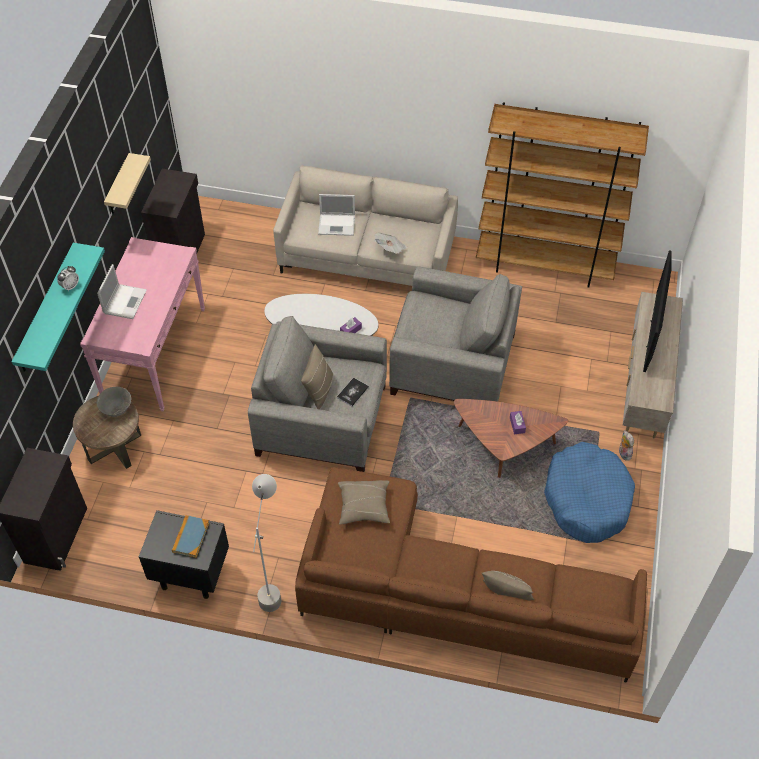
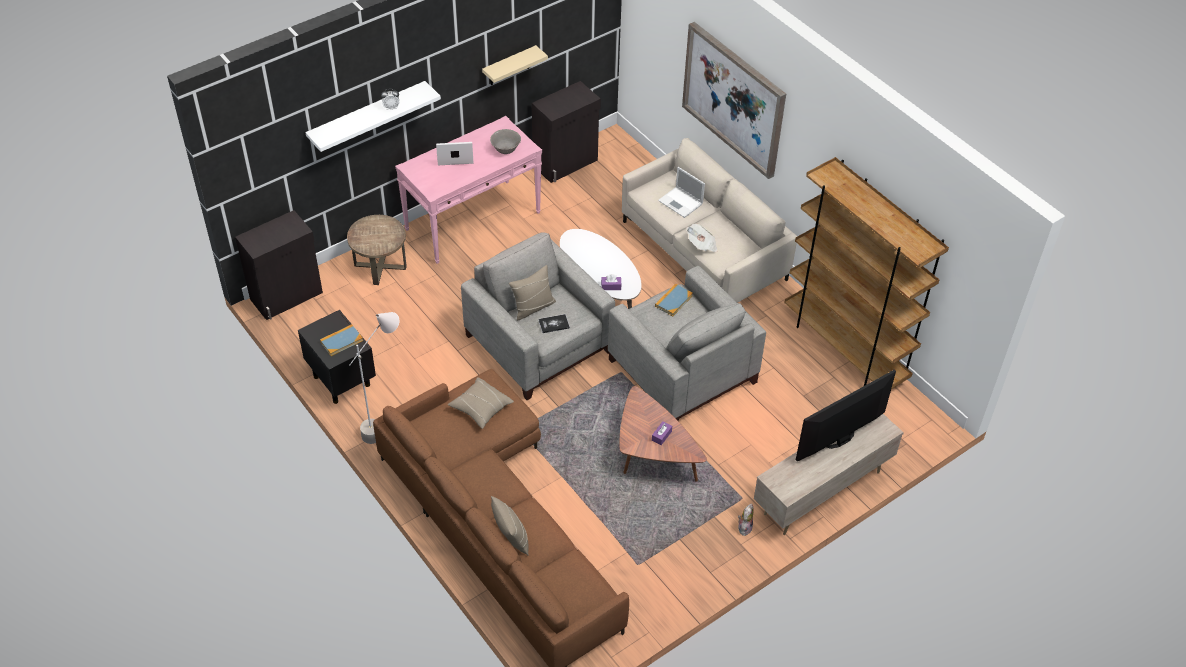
camera: 40 degrees right, 5 degrees down
(46, 309) = (367, 116): turquoise shelf -> white shelf
(116, 409) = (390, 232): grey bowl -> grey bowl (506, 150)
(125, 301) = (454, 156): laptop -> laptop turned 150 degrees counterclockwise
(346, 104) = (734, 99): none -> picture
(422, 308) = (673, 301): none -> book
(587, 499) = (675, 537): blue dog bed -> none

